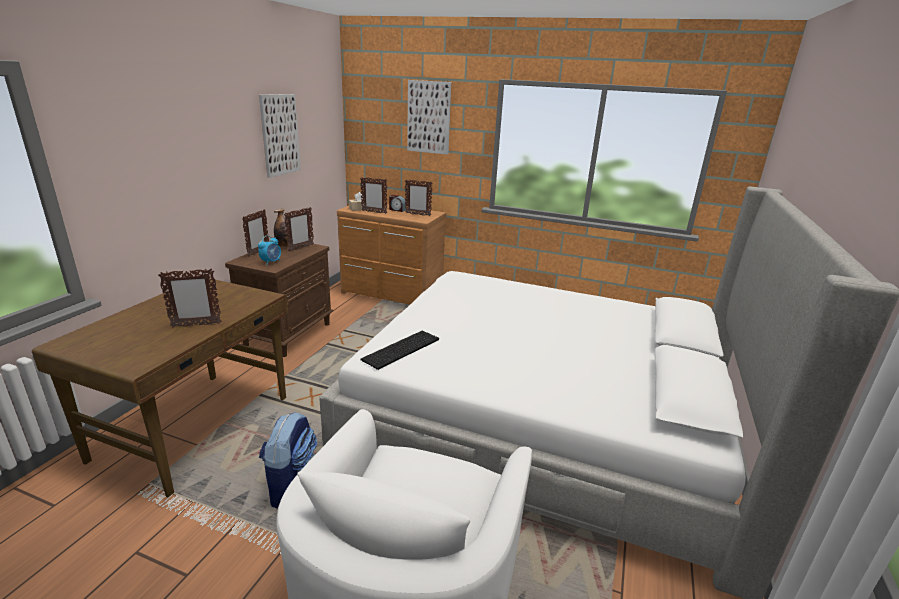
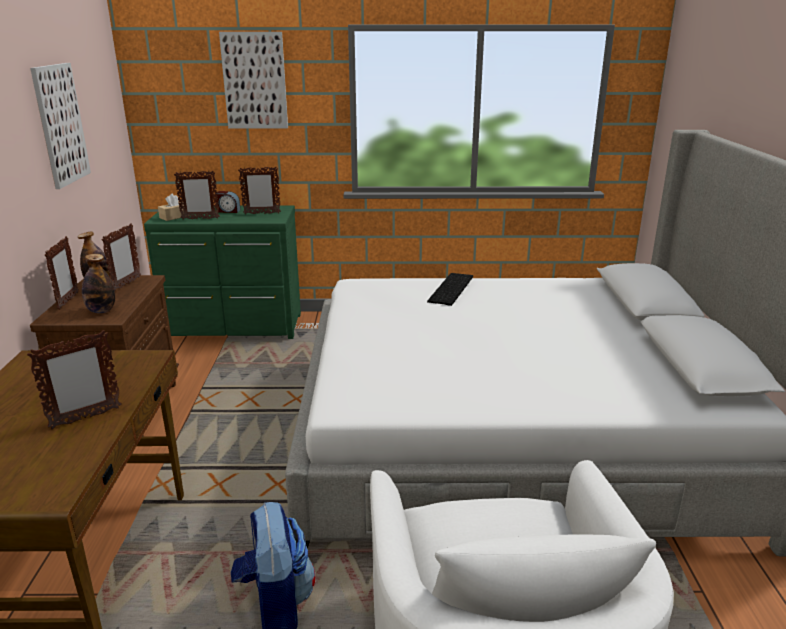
camera: 20 degrees left, 0 degrees up
(271, 262) = (101, 311): alarm clock -> bottle
(391, 294) = (234, 327): brown dresser -> green dresser
(402, 350) = (371, 387): keyboard -> keyboard (452, 289)

